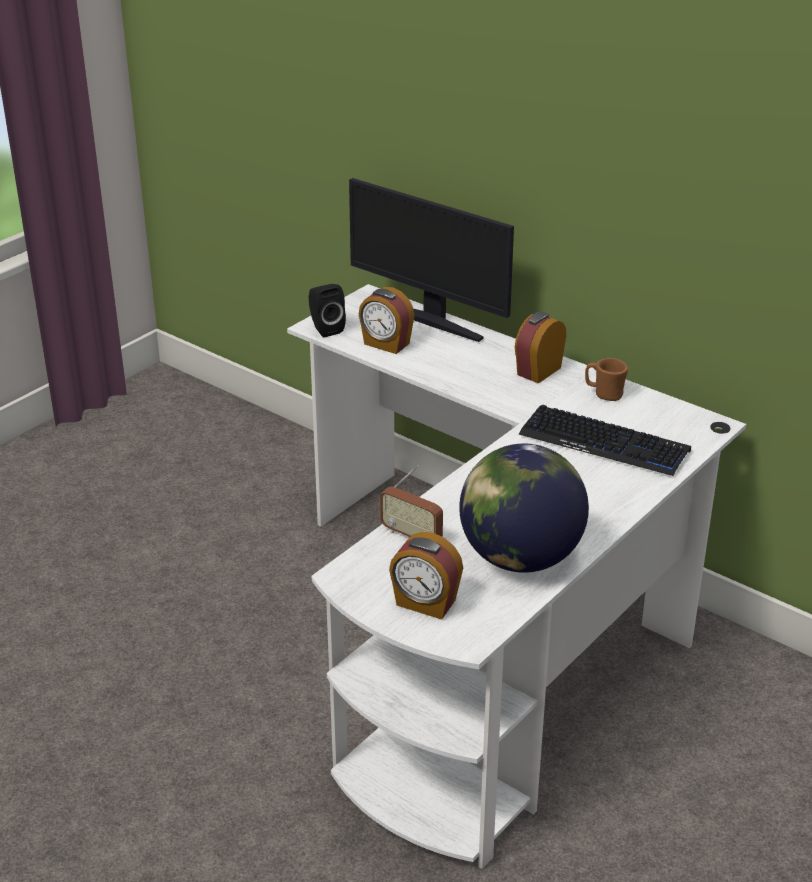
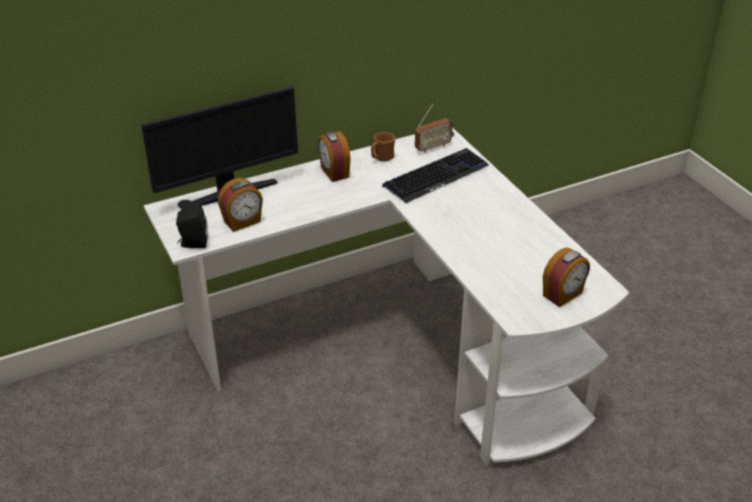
camera: 65 degrees left, 5 degrees up
(411, 536) = (489, 280): radio -> radio (432, 147)
(519, 558) = (536, 245): globe -> none

